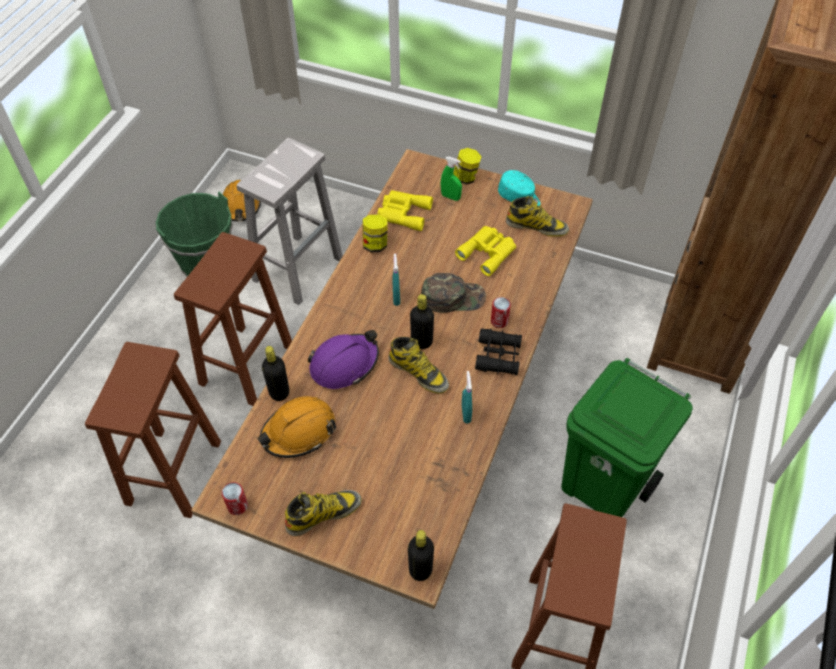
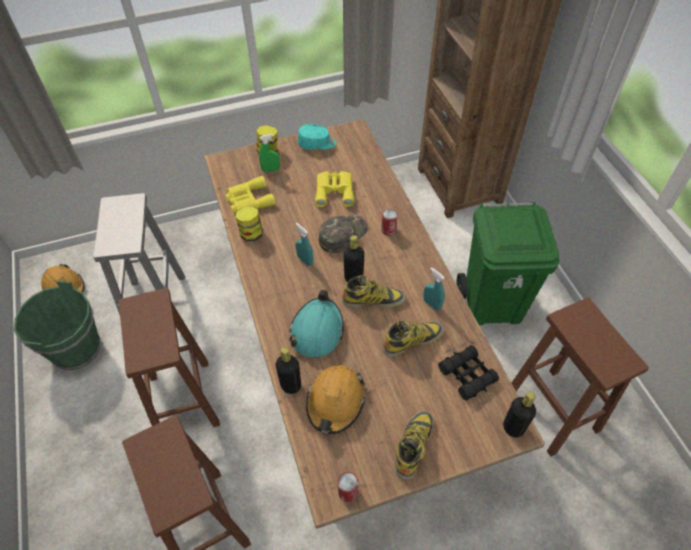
camera: 40 degrees left, 0 degrees up
(344, 364) = (317, 330): purple hard hat -> turquoise hard hat
(498, 356) = (412, 253): black binoculars -> black binoculars (467, 375)
(536, 226) = (348, 155): boot -> boot (412, 340)

